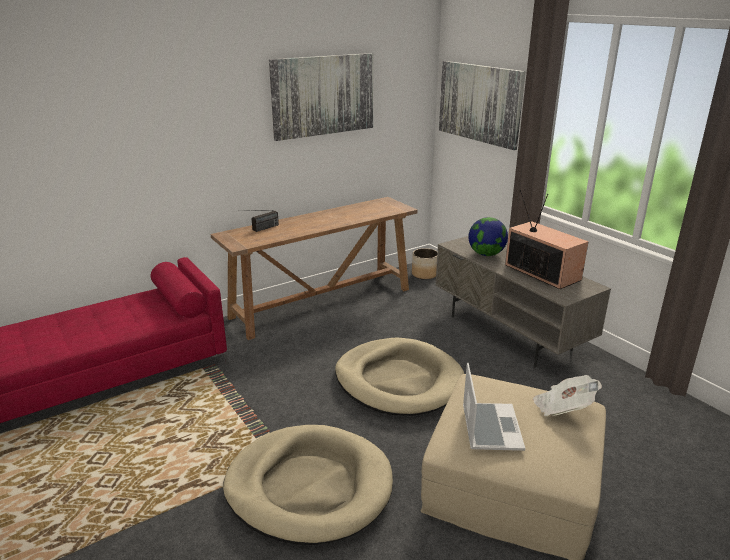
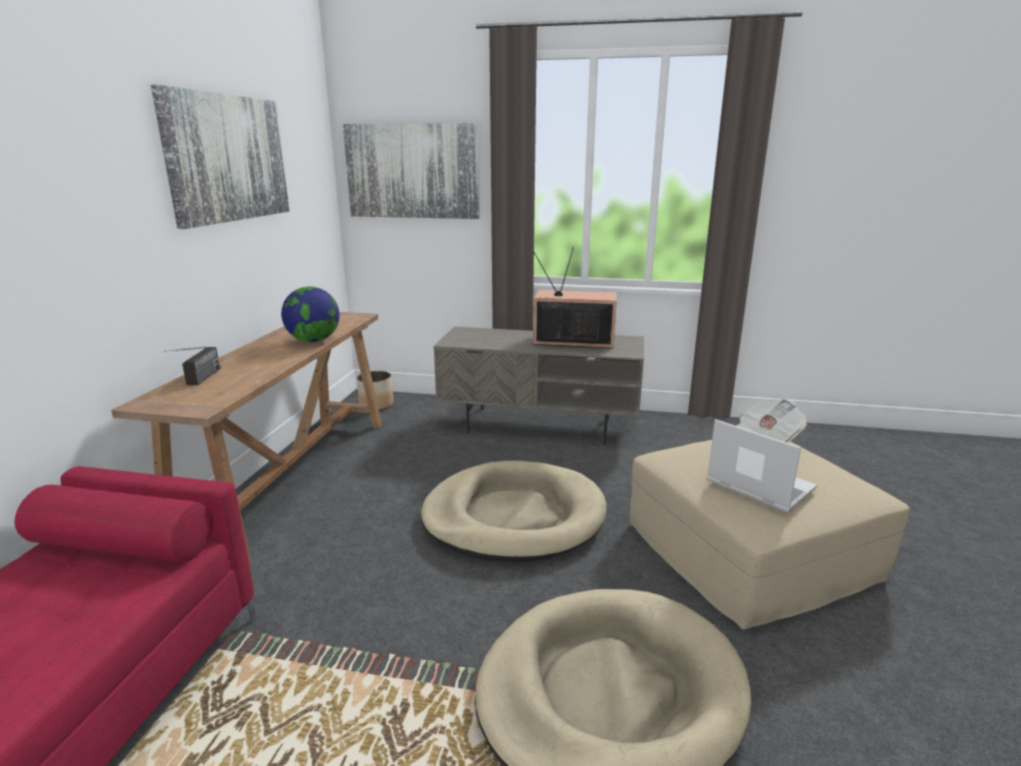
camera: 45 degrees left, 5 degrees down
(486, 254) = (498, 341): globe -> globe (314, 340)

